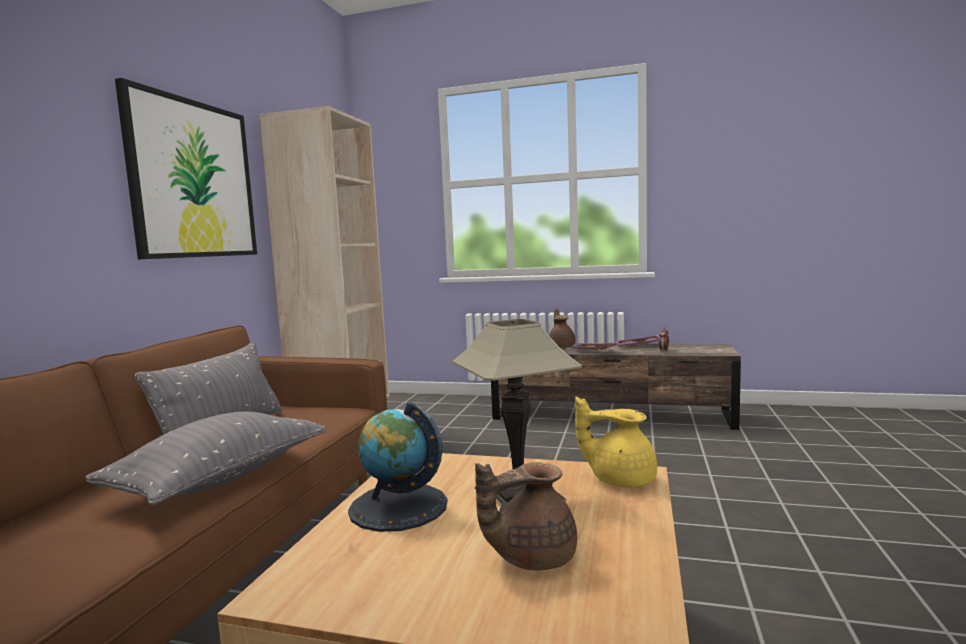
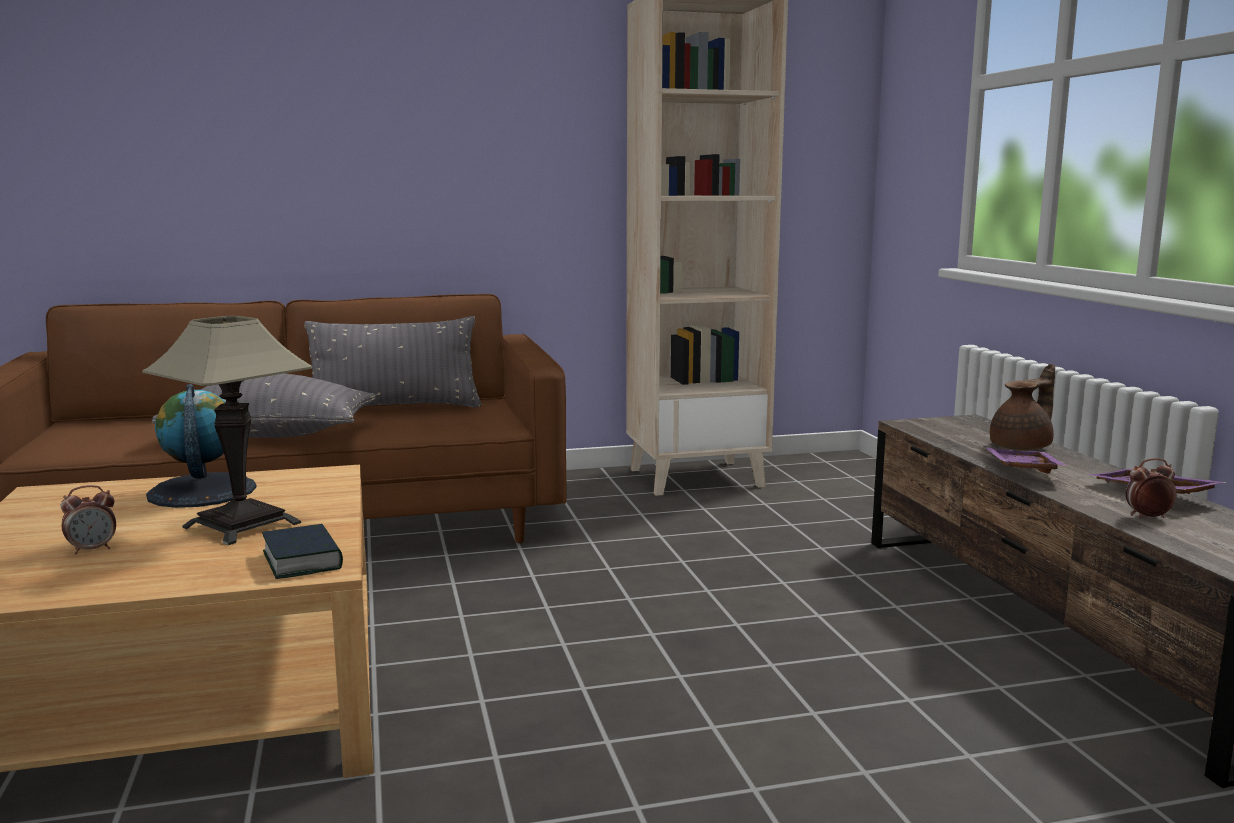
camera: 60 degrees right, 5 degrees up
(193, 180) = (500, 110): picture -> none
(531, 556) = (92, 549): brown teapot -> alarm clock
(620, 479) = (302, 560): yellow teapot -> book

